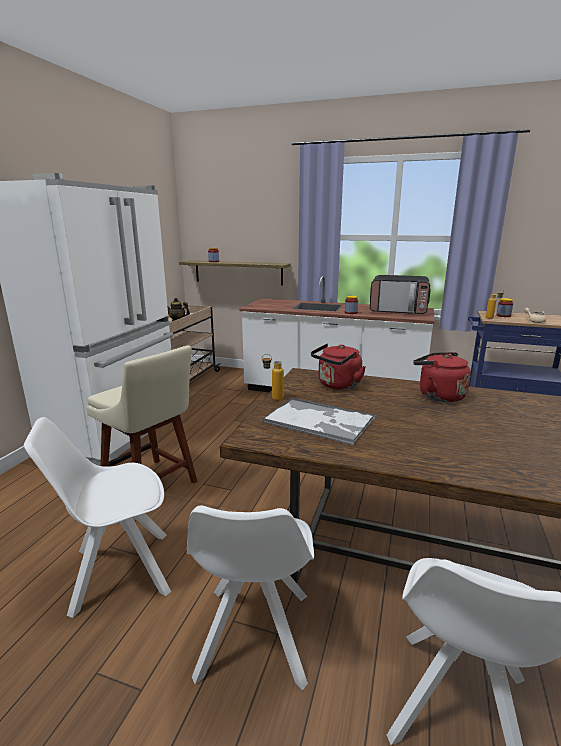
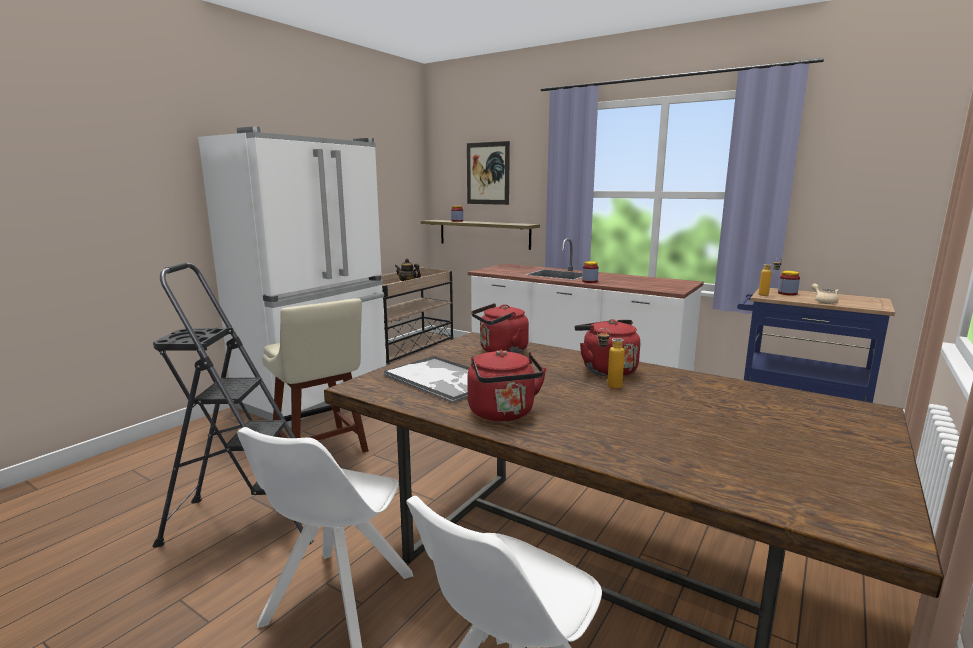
camera: 15 degrees right, 5 degrees down
(118, 571) = (246, 520): white chair -> step ladder
(240, 218) = (487, 173): none -> picture
(272, 398) = (418, 356): bottle -> bottle (608, 386)
(398, 310) = (653, 281): microwave -> none
(405, 451) = (503, 414): none -> red kettle

